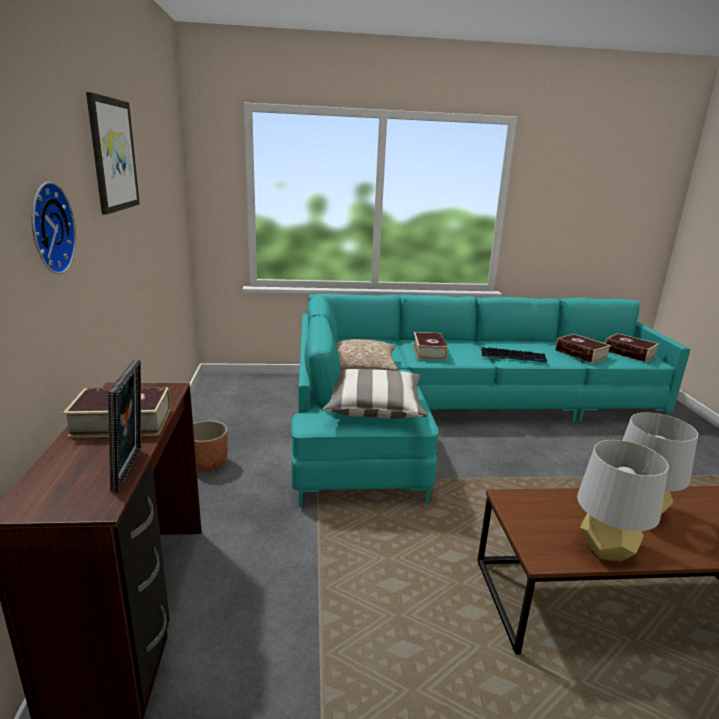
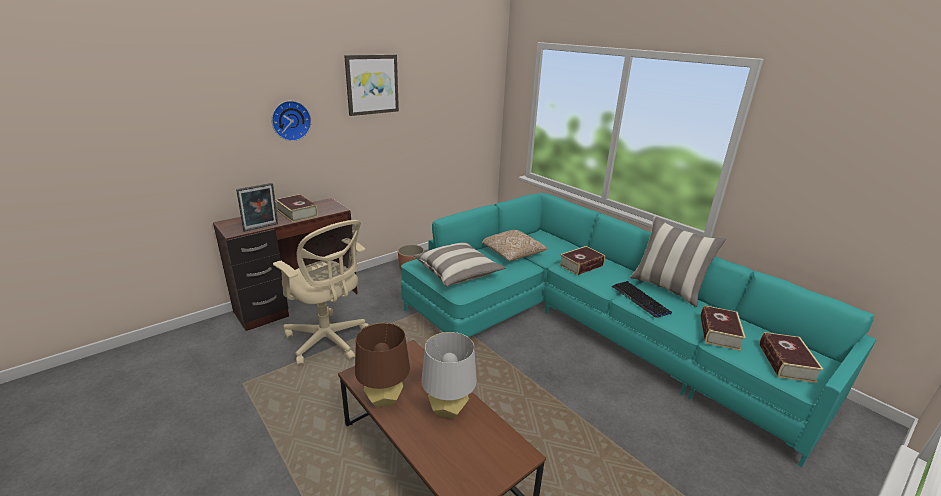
camera: 55 degrees right, 5 degrees up
(299, 608) = (328, 341): none -> beige office chair
(503, 342) = (667, 288): none -> pillow
(605, 550) = (384, 398): grey table lamp -> brown table lamp

